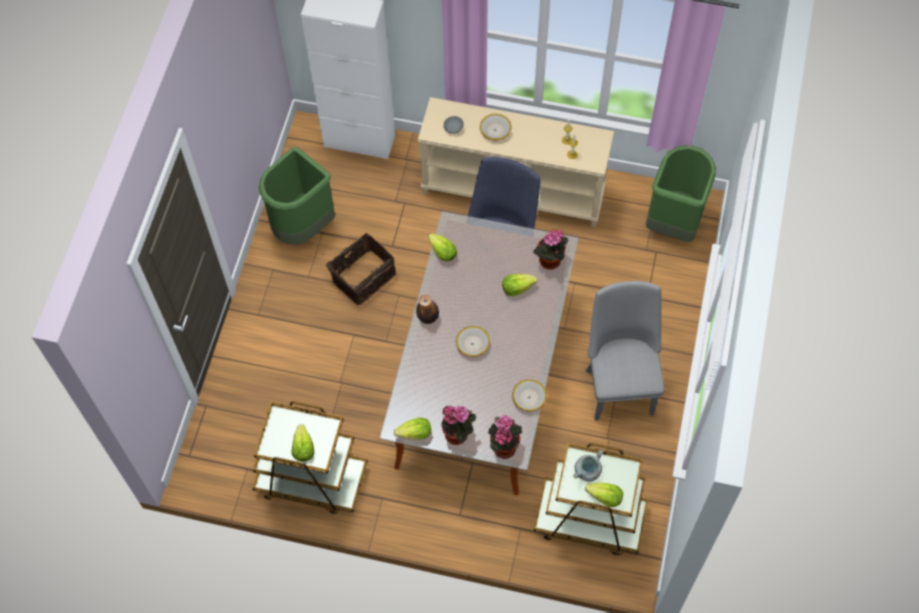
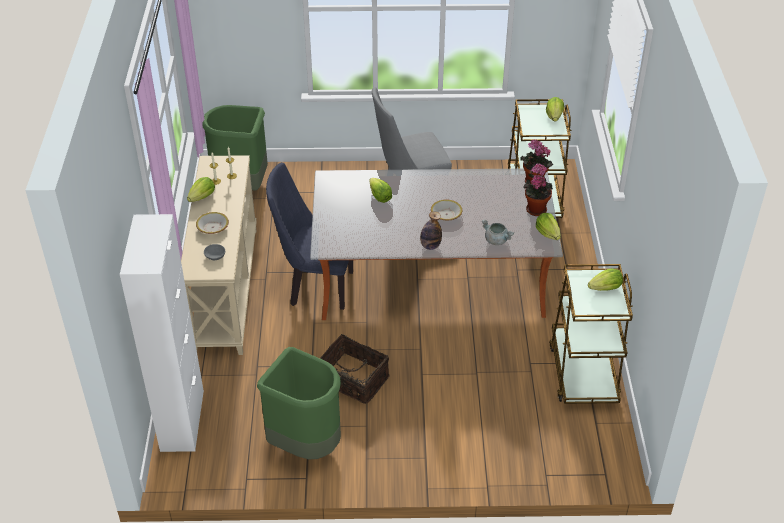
camera: 105 degrees left, 20 degrees down
(442, 253) = (358, 248): lettuce -> lettuce (202, 197)
(529, 397) = (482, 175): bowl -> none
(550, 262) = (347, 182): potted plant -> none
(587, 472) = (538, 127): grey cooking pot -> grey cooking pot (497, 240)

